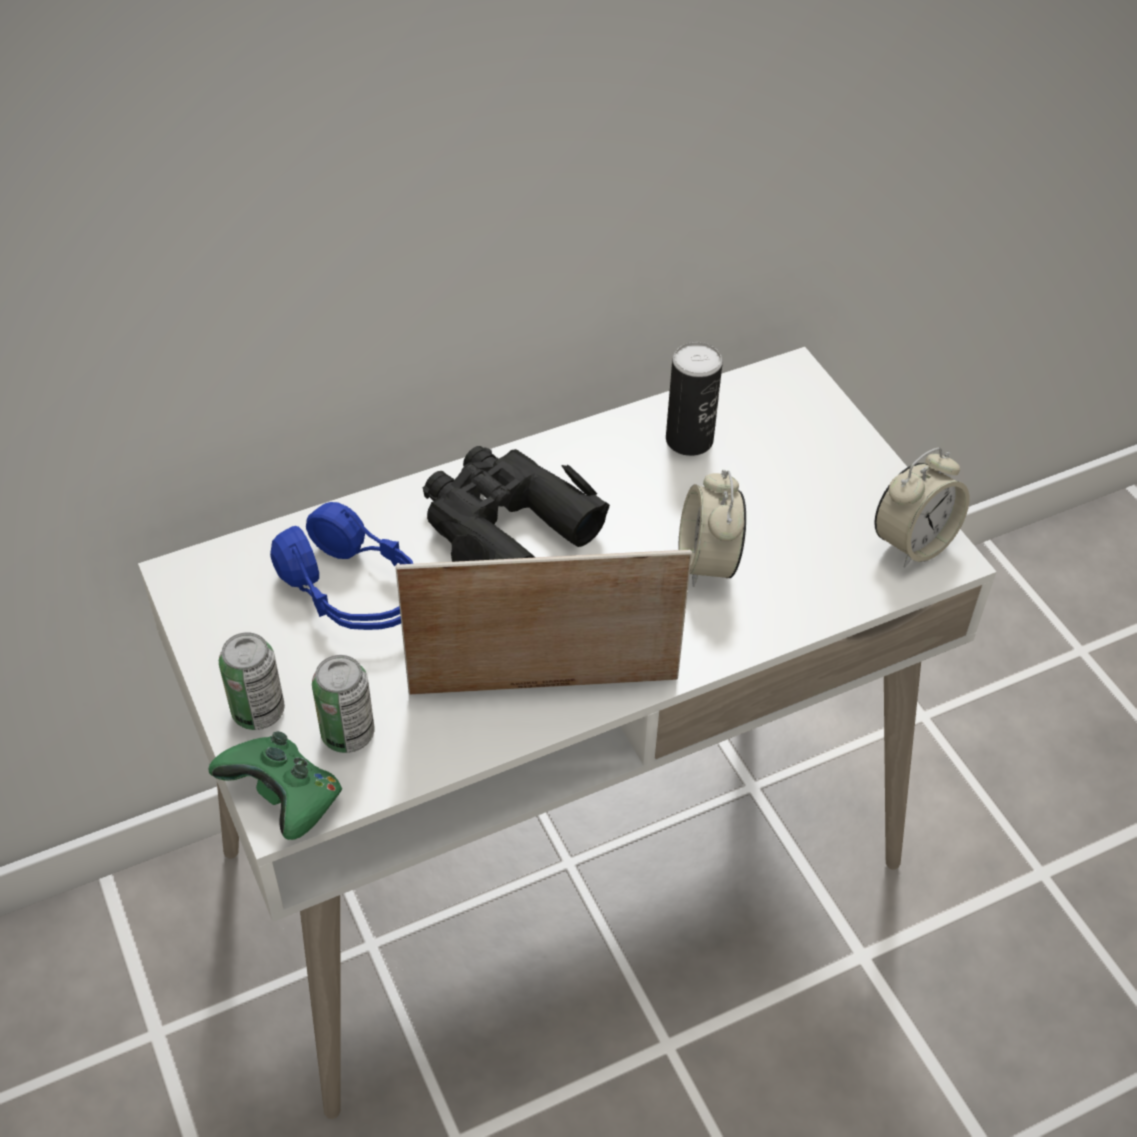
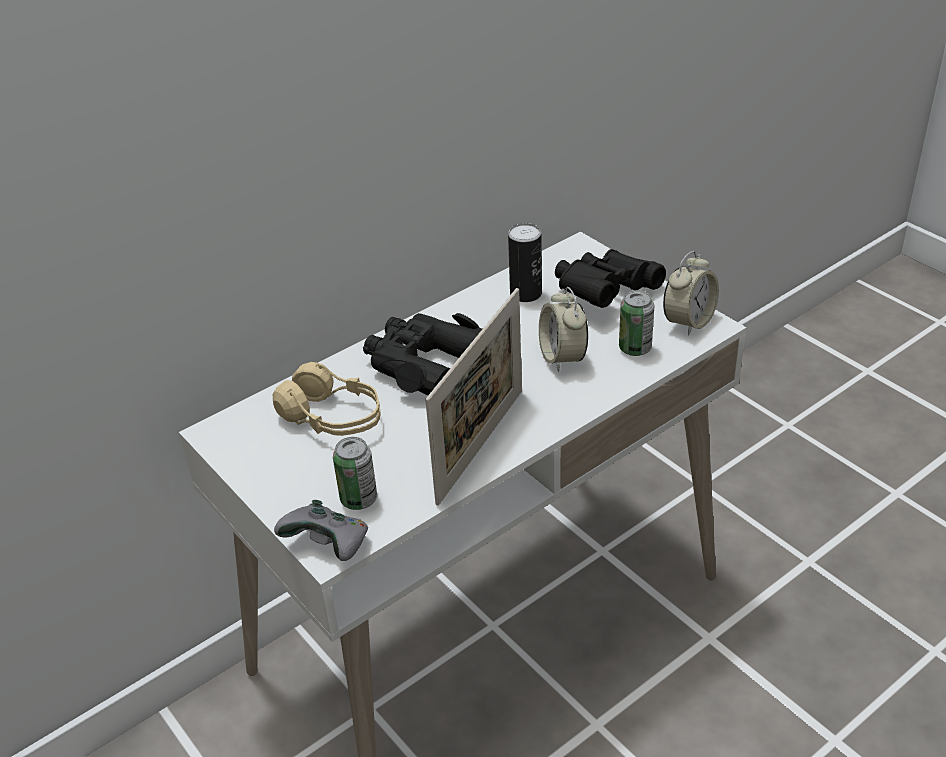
camera: 10 degrees left, 10 degrees down
(258, 711) = (292, 499): can -> can (635, 348)
(285, 800) = (329, 546): green game controller -> grey game controller
(352, 591) = (333, 418): blue headphones -> beige headphones
(543, 685) = (480, 445): picture frame -> picture frame turned 135 degrees clockwise
(804, 465) = (604, 293): none -> black binoculars

